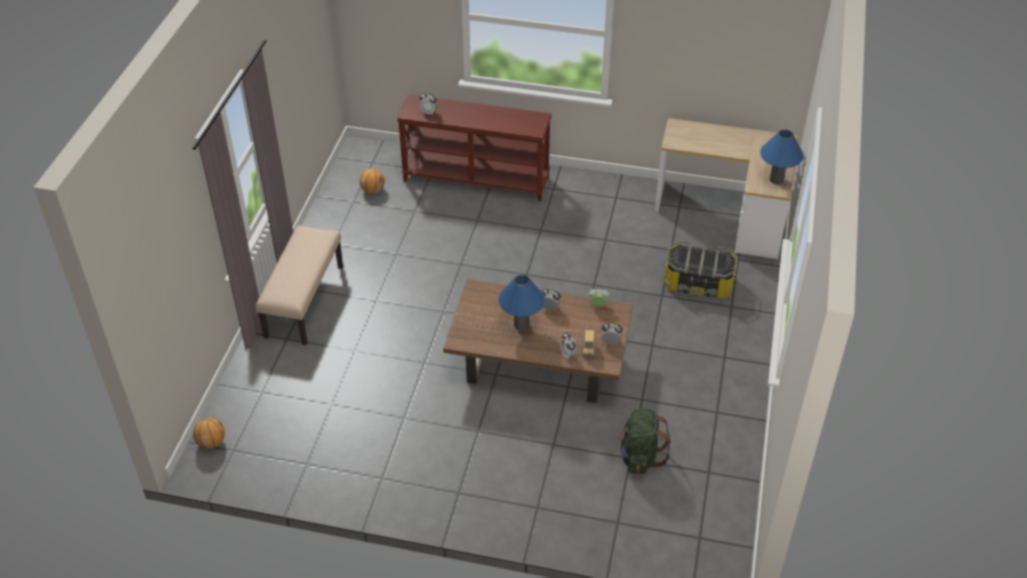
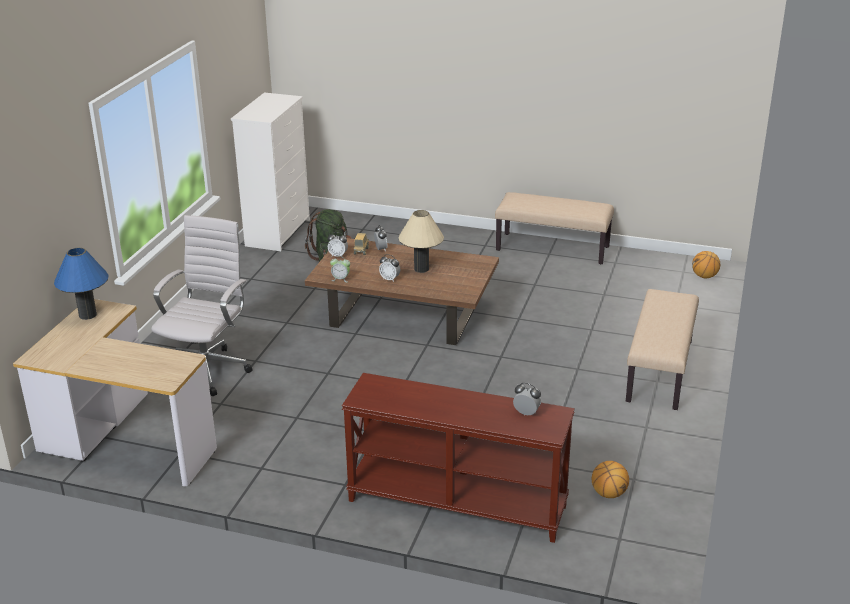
camera: 175 degrees left, 15 degrees down
(375, 490) = (553, 248): none -> beige bench
(521, 324) = (421, 269): blue table lamp -> beige table lamp
(698, 283) = (208, 369): storage box -> white office chair
(722, 508) = (278, 232): none -> white dresser

